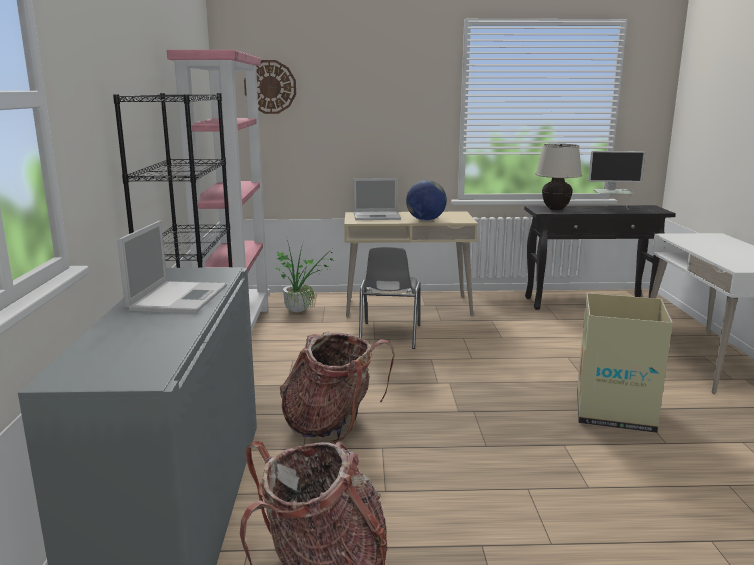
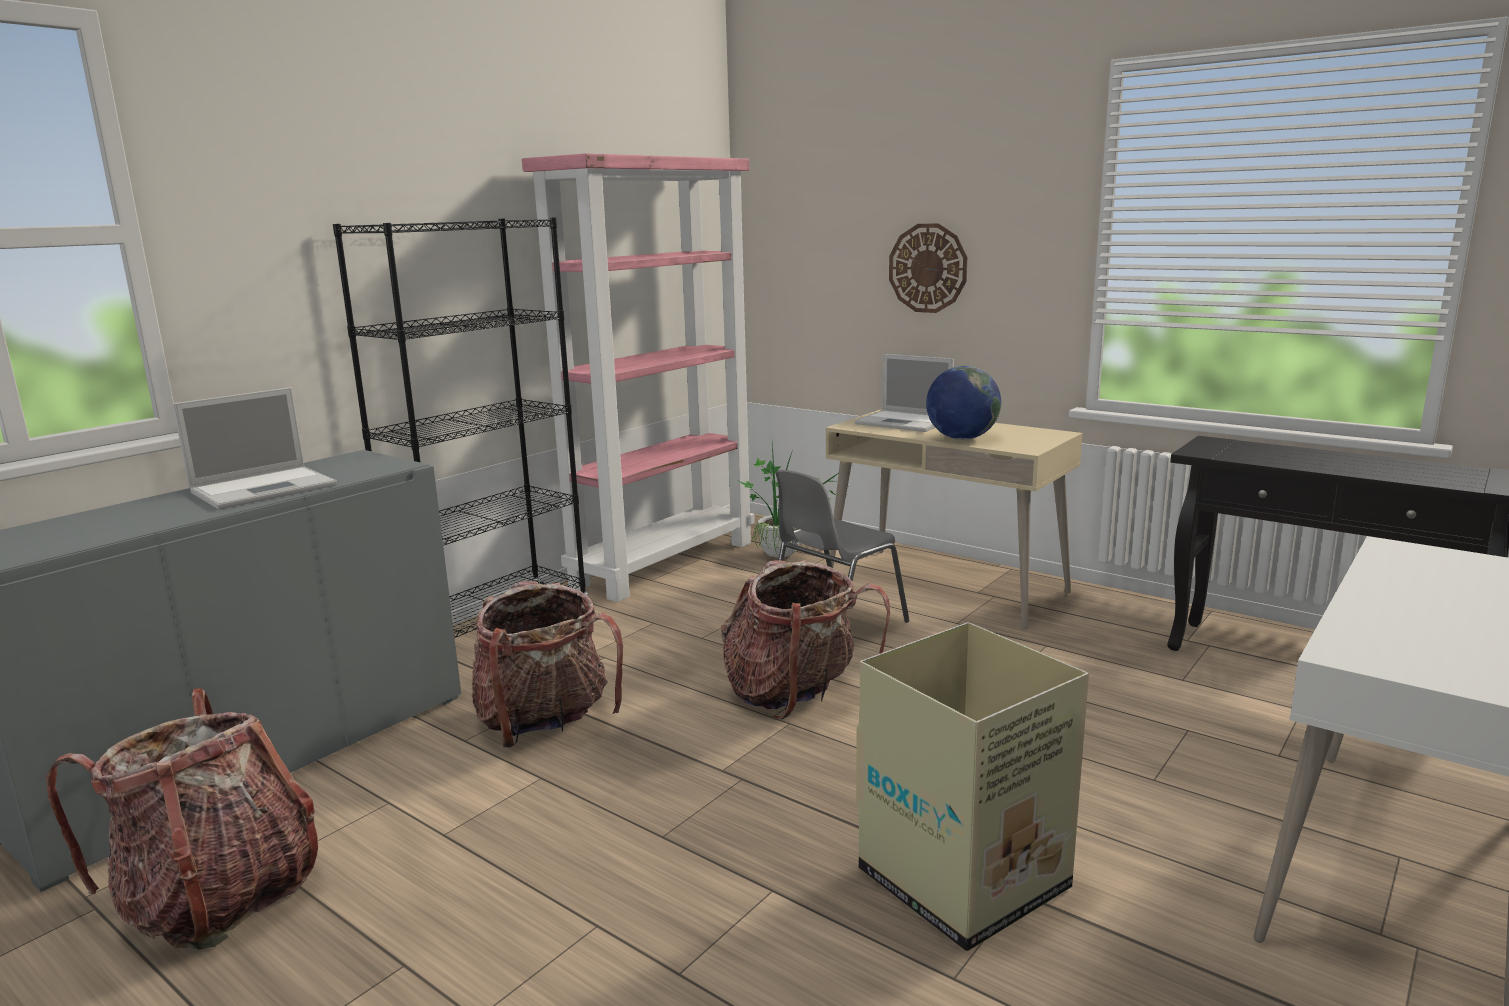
camera: 40 degrees right, 0 degrees up
(270, 87) = (800, 202): wall clock -> wall clock (928, 268)
(431, 371) = (796, 696): none -> backpack
(555, 209) = (1242, 450): beige table lamp -> none
(611, 209) = (1381, 467): monitor -> none

